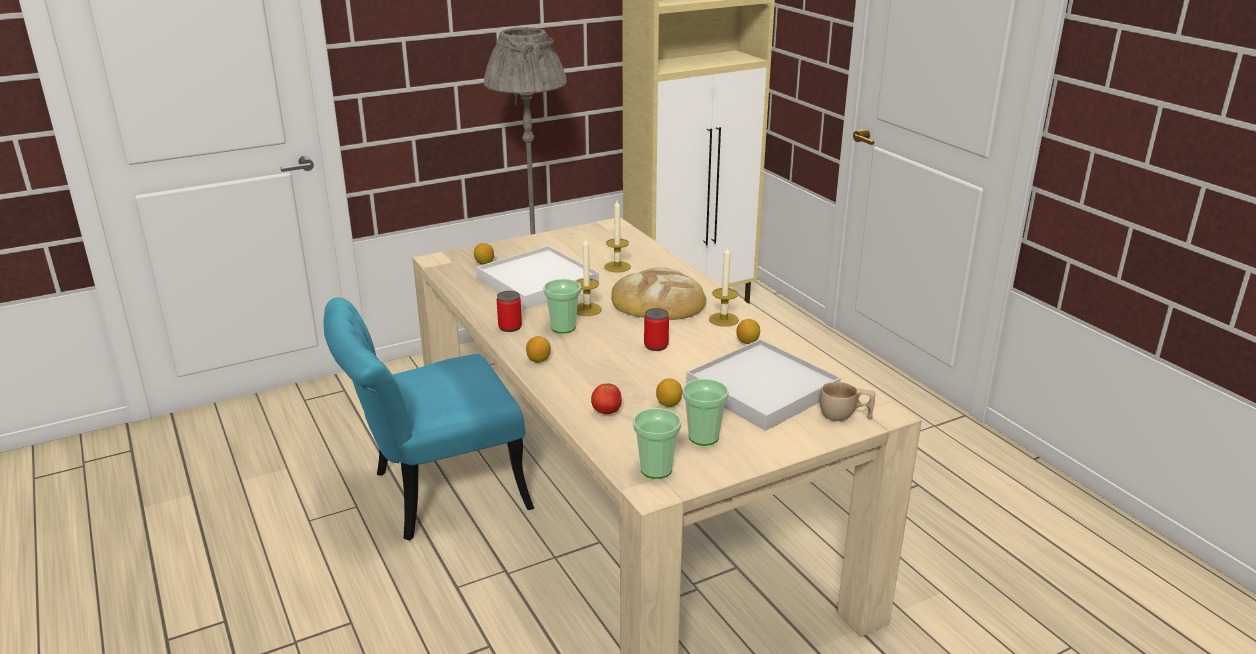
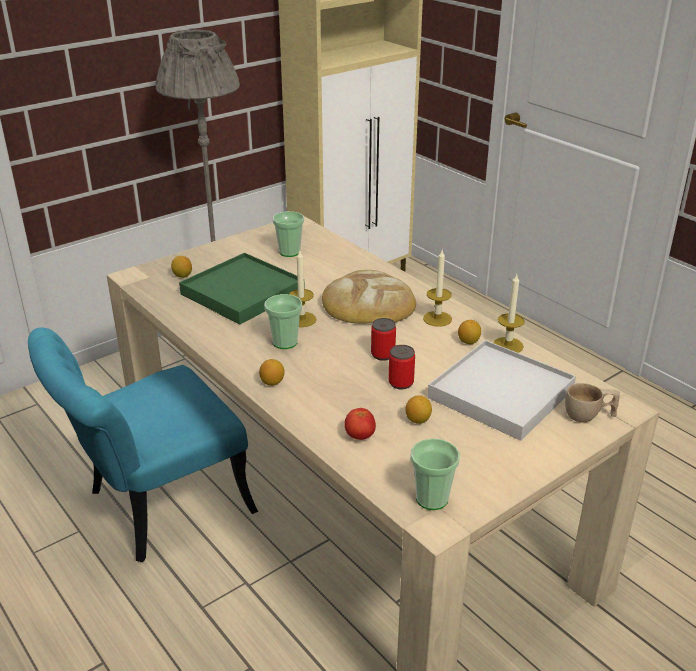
camera: 10 degrees left, 5 degrees up
(510, 327) = (231, 347): can -> can (401, 383)
(538, 282) = (243, 292): white tray -> green tray
(617, 267) = (315, 269): candle -> candle (508, 345)
(703, 437) = (464, 455): cup -> cup (289, 252)

